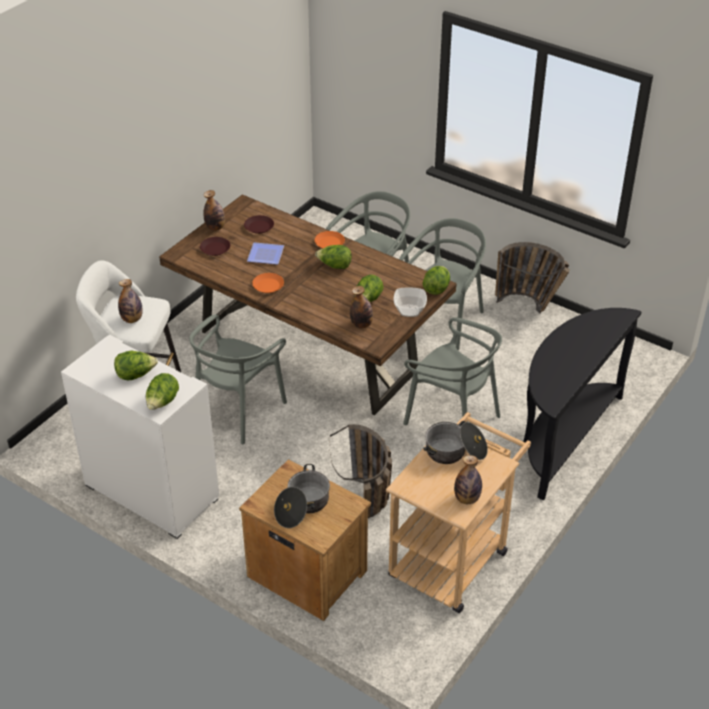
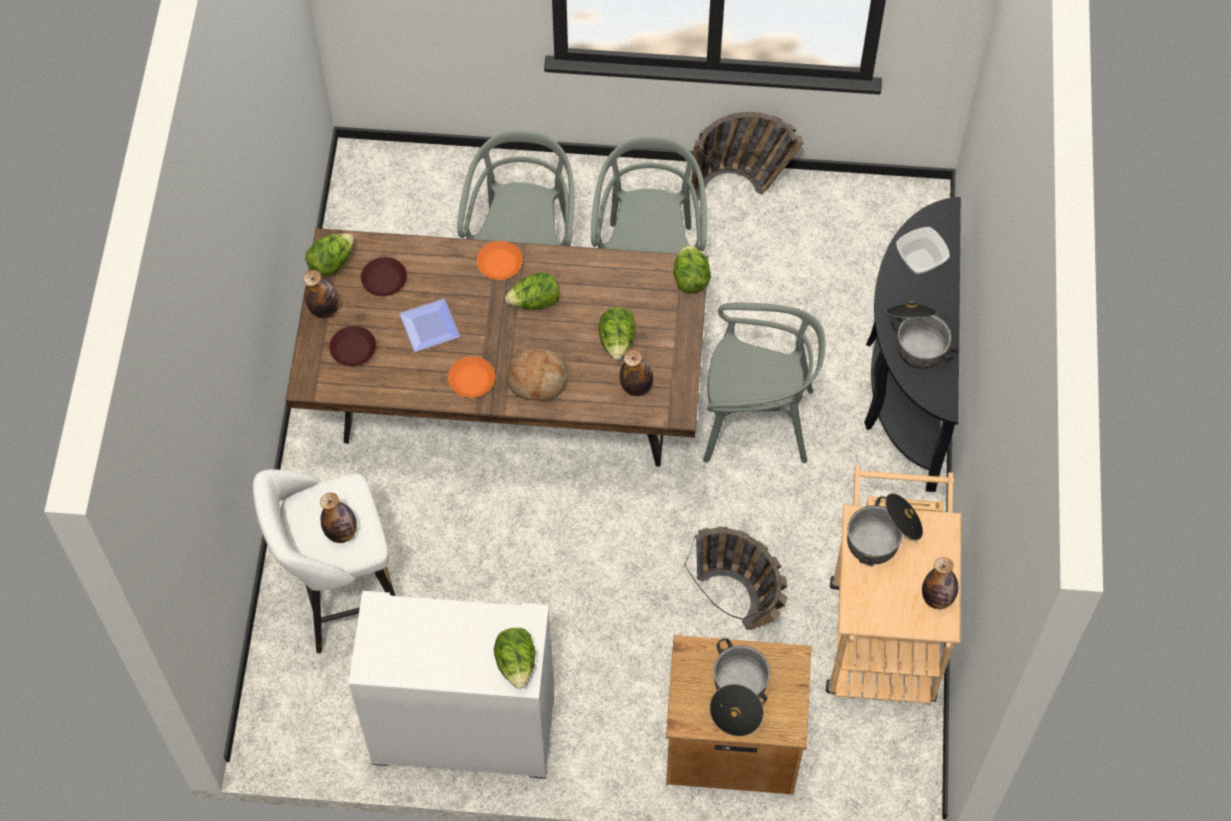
camera: 30 degrees left, 20 degrees up
(135, 375) = (449, 638): lettuce -> lettuce (331, 263)
(237, 411) = (483, 548): grey chair -> none
(306, 300) = (538, 380): none -> bread
(409, 311) = (681, 334): bowl -> bowl (919, 262)
(558, 367) = (917, 339): none -> cooking pot

